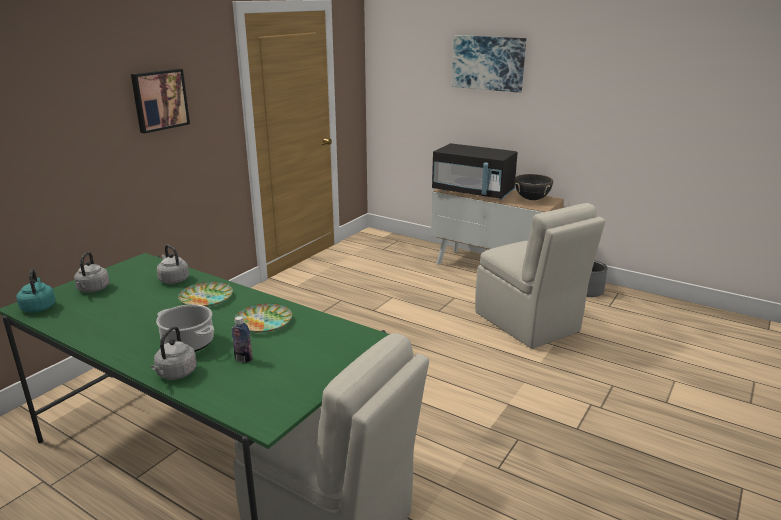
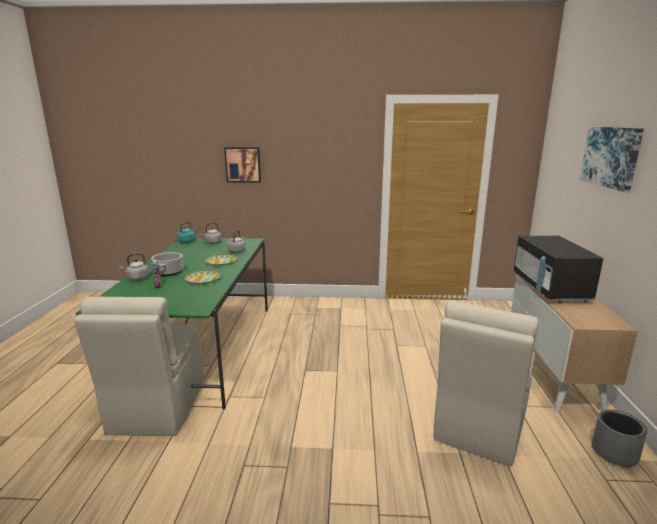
camera: 60 degrees right, 5 degrees down
(159, 100) = (313, 154): picture -> picture (243, 164)
(531, 199) = (593, 315): black cooking pot -> none

